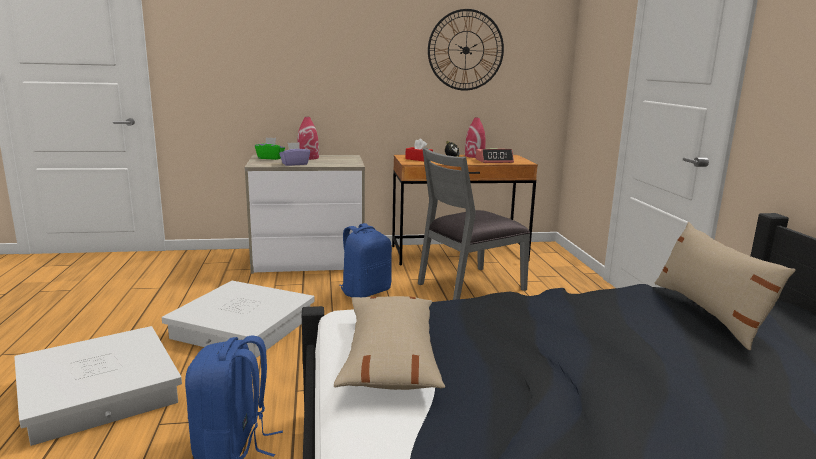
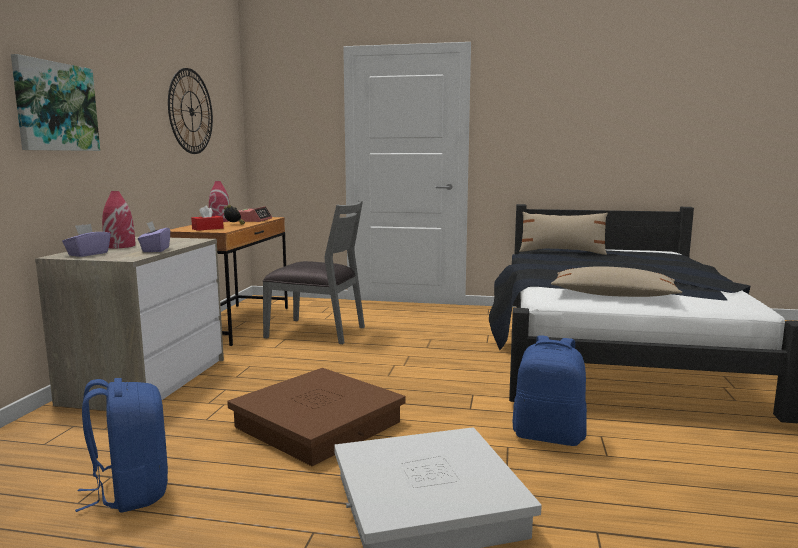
camera: 70 degrees left, 5 degrees down
(243, 327) = (318, 424): white storage box -> brown storage box
(270, 158) = (88, 254): green tissue box -> purple tissue box
(290, 55) = (55, 107): none -> picture
(365, 292) = (285, 366): blue backpack -> blue backpack (131, 492)
(469, 286) = (317, 332): grey chair -> grey chair turned 60 degrees counterclockwise

